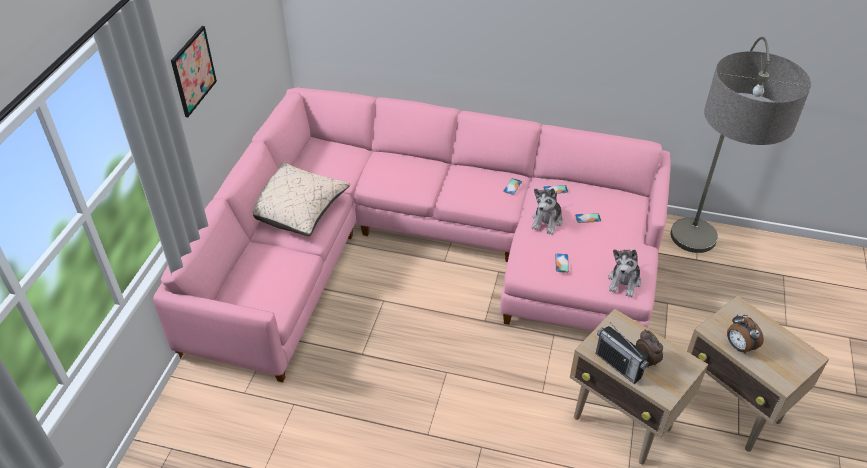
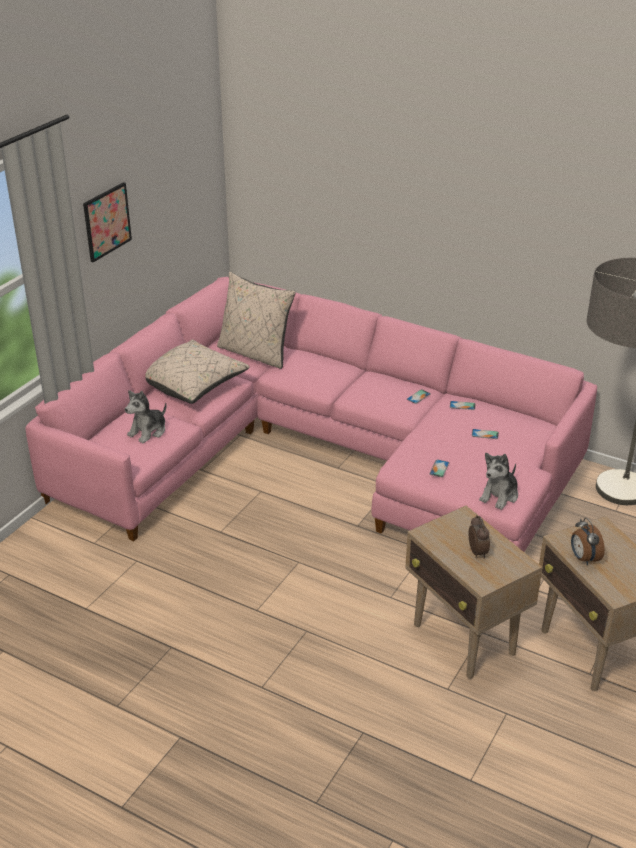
camera: 15 degrees right, 10 degrees down
(343, 163) = (255, 353): none -> beige pillow
(547, 221) = (440, 431): plush toy -> plush toy (148, 431)
(618, 365) = (446, 551): radio -> none

